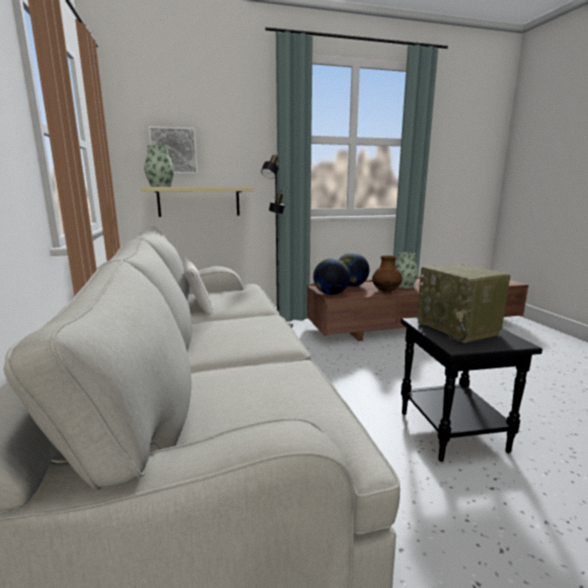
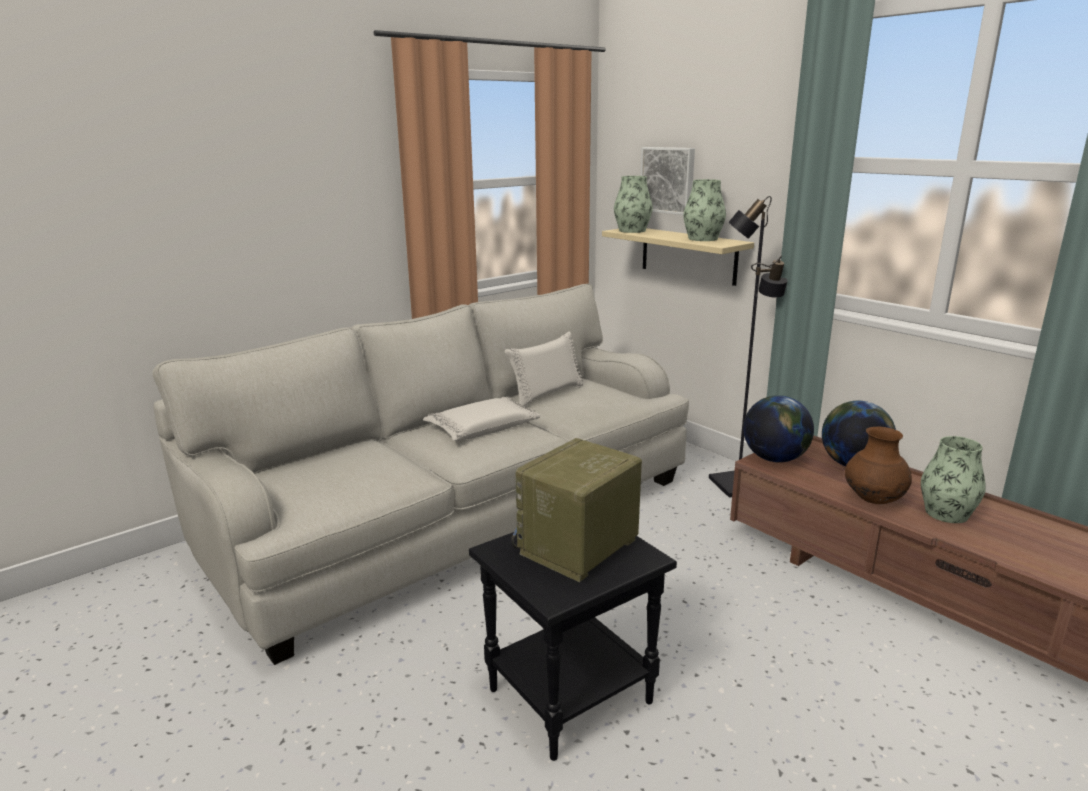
camera: 65 degrees right, 5 degrees up
(221, 186) = (703, 239): none -> vase
(228, 328) = (482, 425): none -> white pillow

